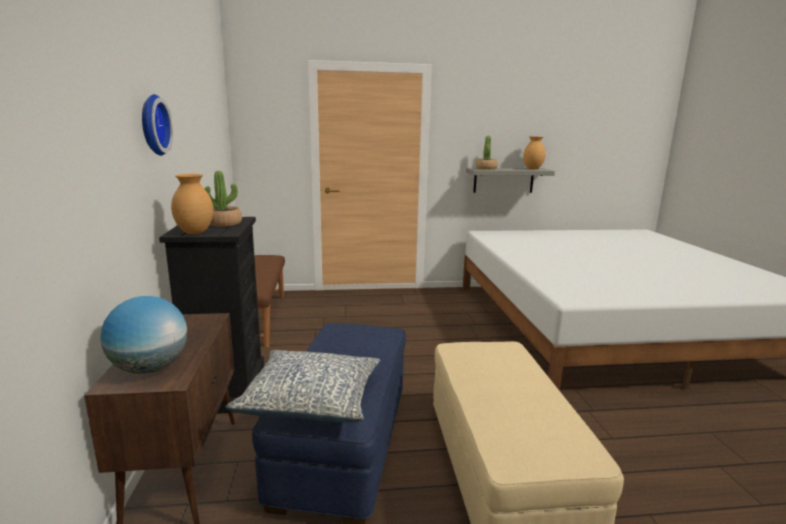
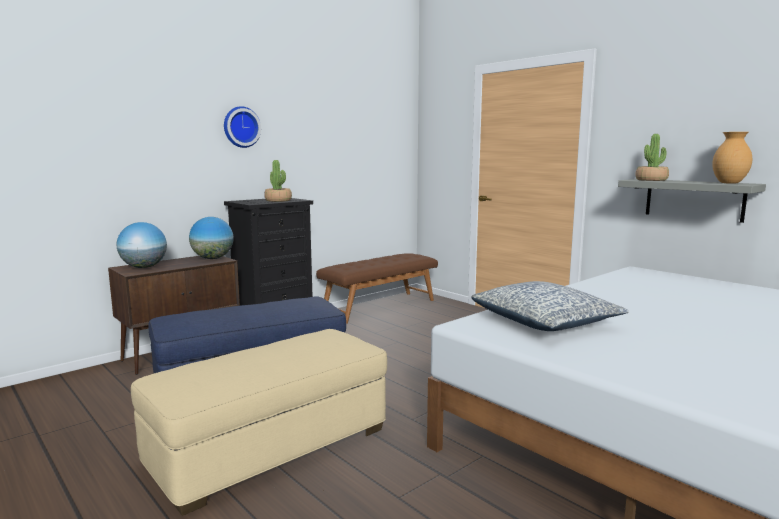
camera: 55 degrees right, 5 degrees down
(189, 321) = (212, 258): none -> globe
(195, 232) = (244, 201): brown vase -> none
(311, 400) = (190, 317): pillow -> pillow (545, 322)

